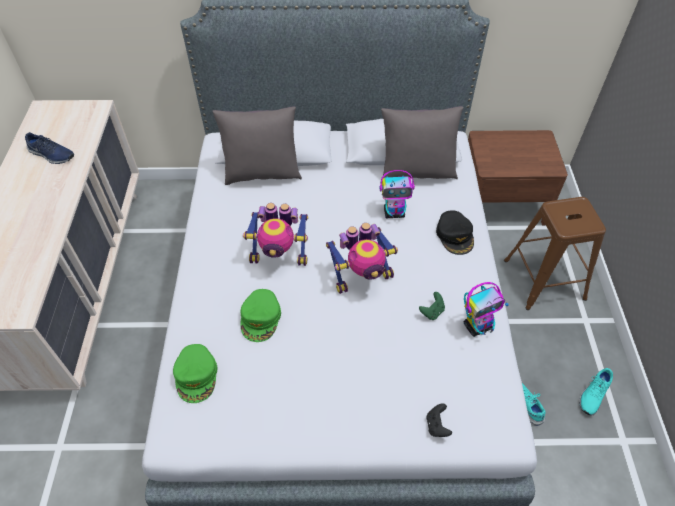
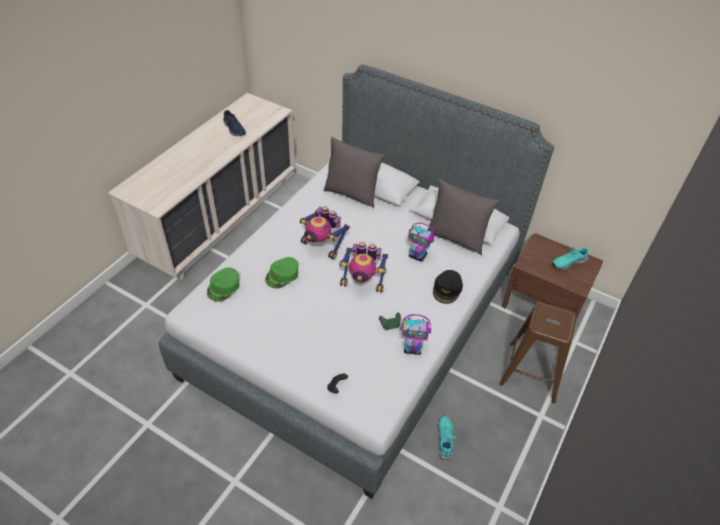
camera: 30 degrees right, 5 degrees down
(593, 394) = (503, 465): turquoise shoe -> turquoise shoe (568, 262)

